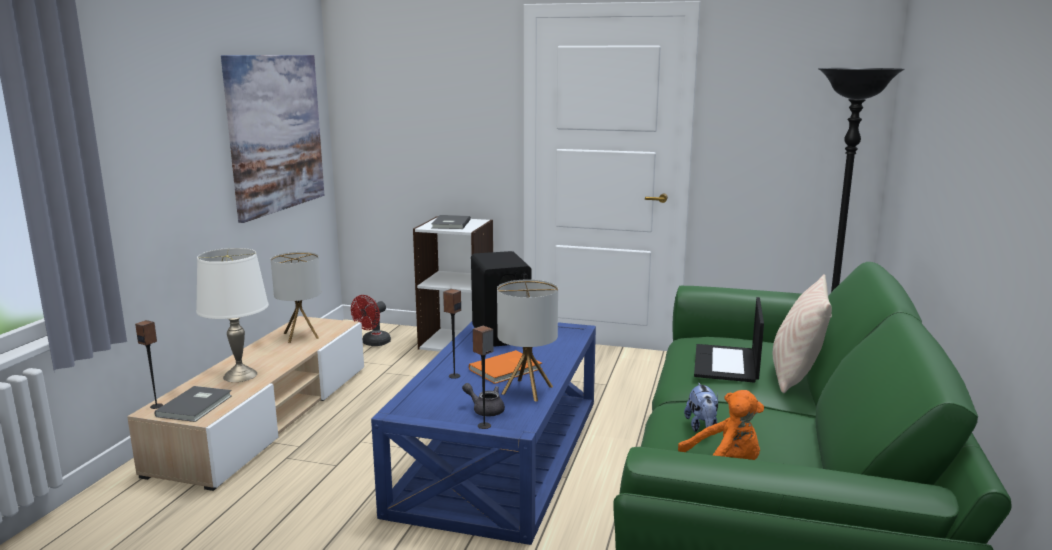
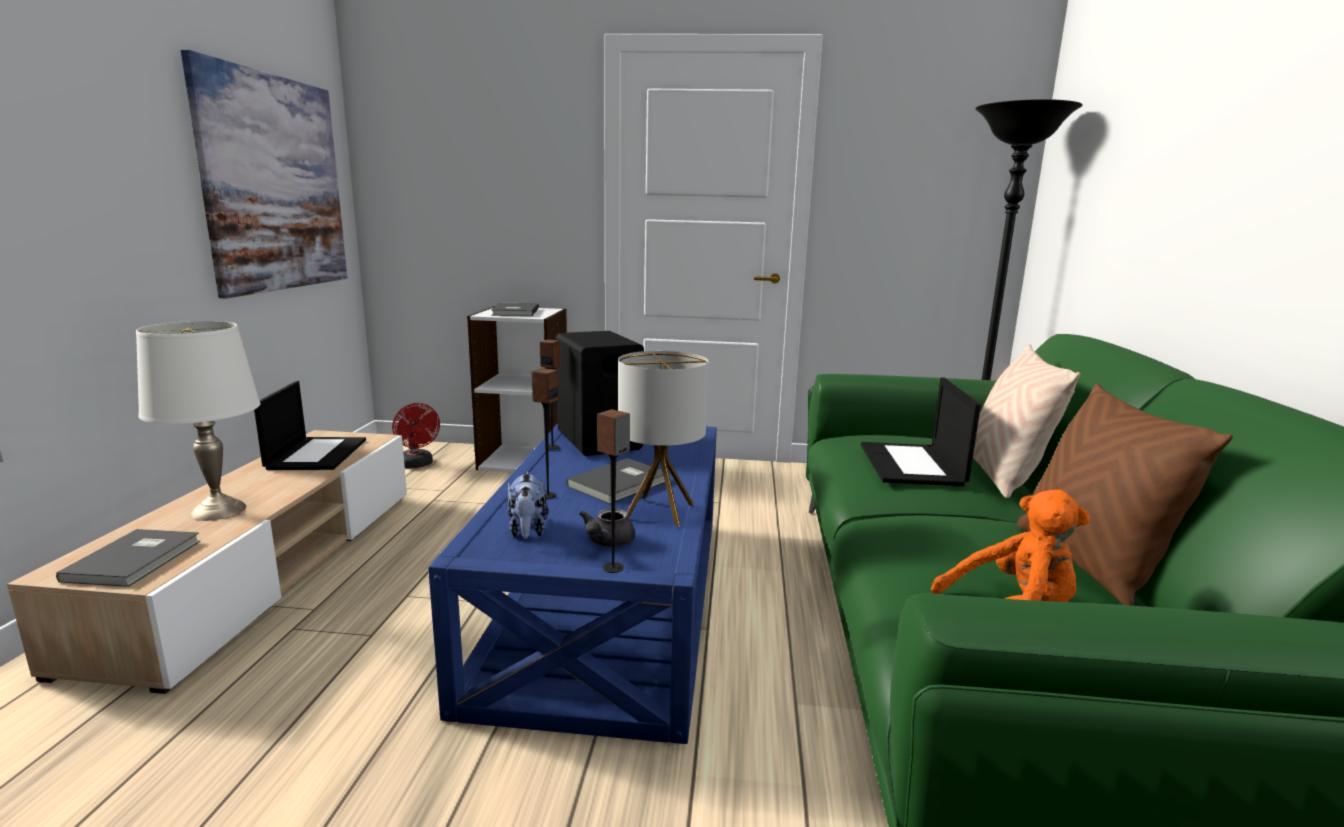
camera: 10 degrees left, 0 degrees up
(156, 406) = (66, 564): speaker -> speaker (552, 447)
(301, 335) = (316, 454): table lamp -> laptop
(373, 343) = (417, 465): red fan -> red fan turned 60 degrees counterclockwise
(485, 410) = (607, 543): grey teapot -> grey teapot turned 90 degrees counterclockwise
(507, 369) = (621, 484): orange book -> grey book
(702, 427) = (939, 551): plush toy -> plush toy (528, 531)
(805, 441) = (1087, 563): none -> brown pillow

